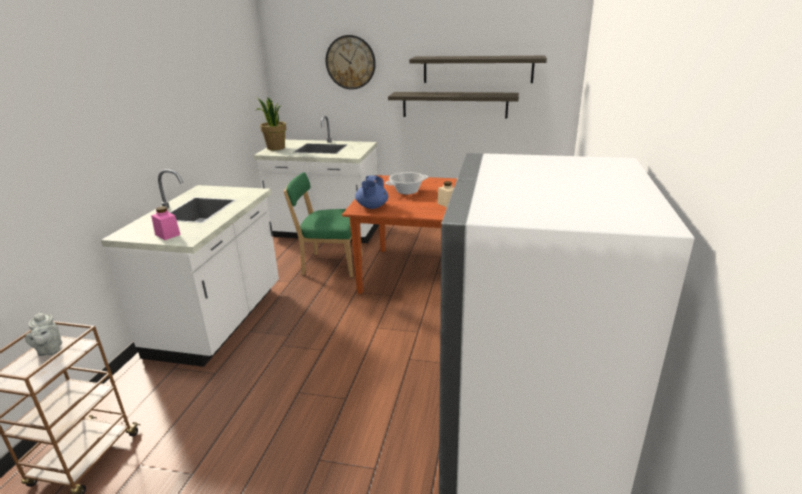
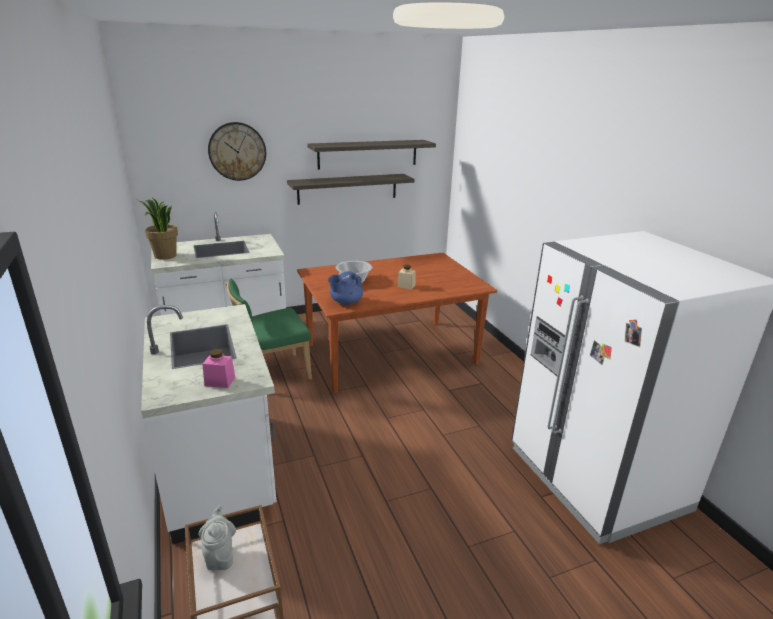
camera: 35 degrees left, 0 degrees up
(49, 350) = (220, 555): grey teapot -> grey teapot turned 135 degrees counterclockwise
(372, 207) = (345, 302): blue teapot -> blue teapot turned 75 degrees clockwise

